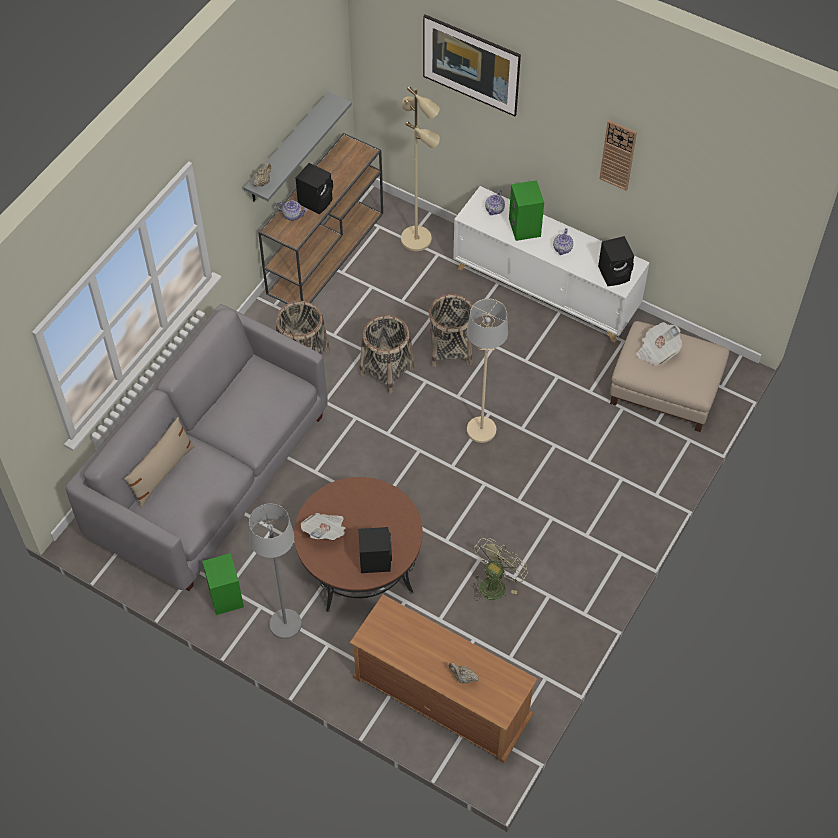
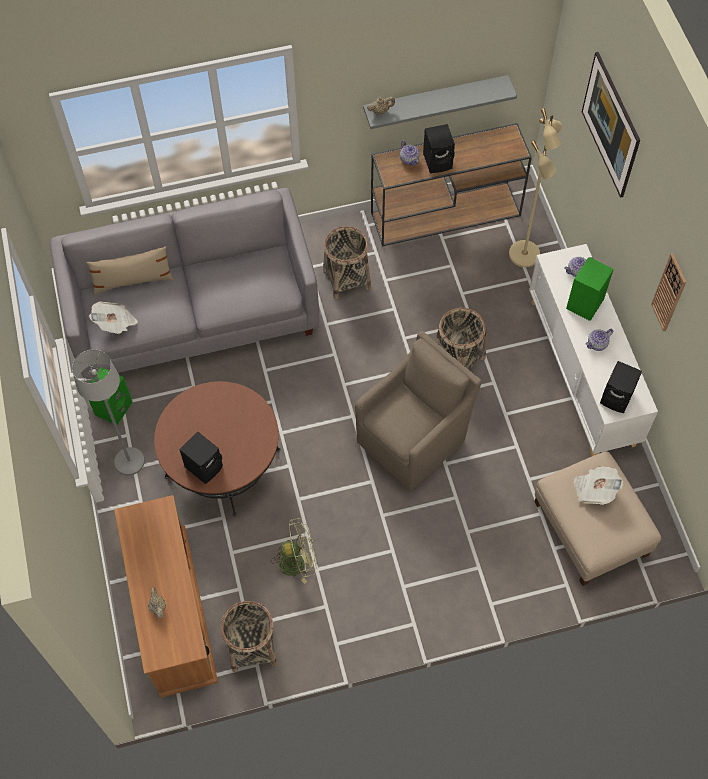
camera: 45 degrees right, 5 degrees up
(325, 532) = (194, 416): newspaper -> newspaper (115, 323)
(386, 370) = (394, 337): basket -> basket (252, 646)
(481, 430) = (414, 439): beige floor lamp -> brown armchair

